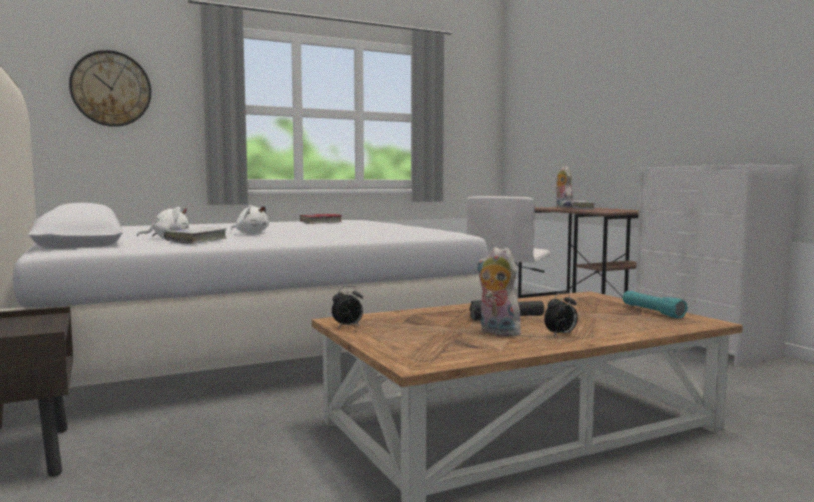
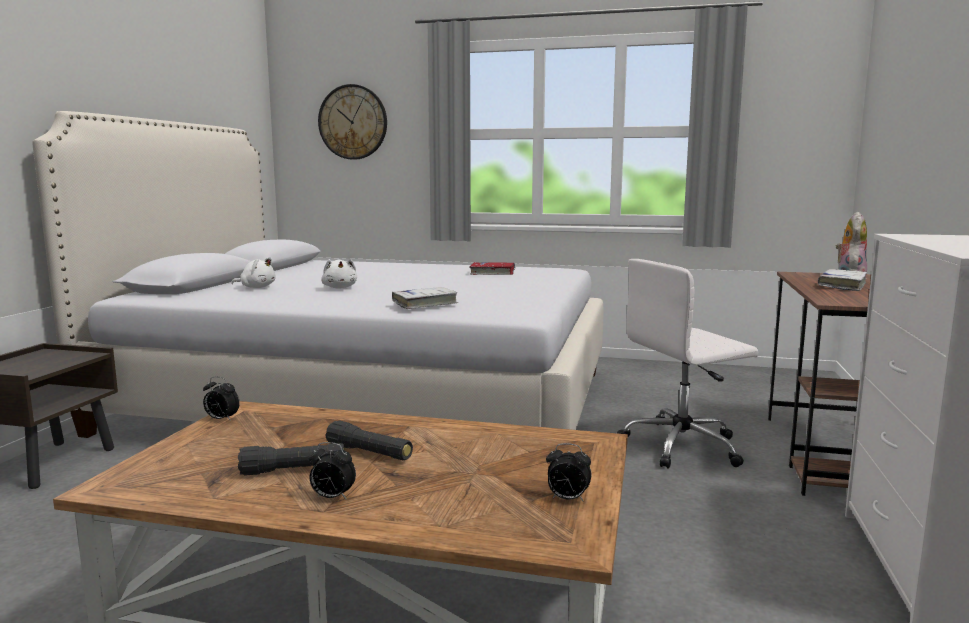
camera: 40 degrees right, 5 degrees up
(196, 241) = (248, 296): white book -> white book (425, 304)
(496, 332) = (293, 470): plush toy -> black flashlight
(652, 312) = (567, 499): turquoise flashlight -> alarm clock

